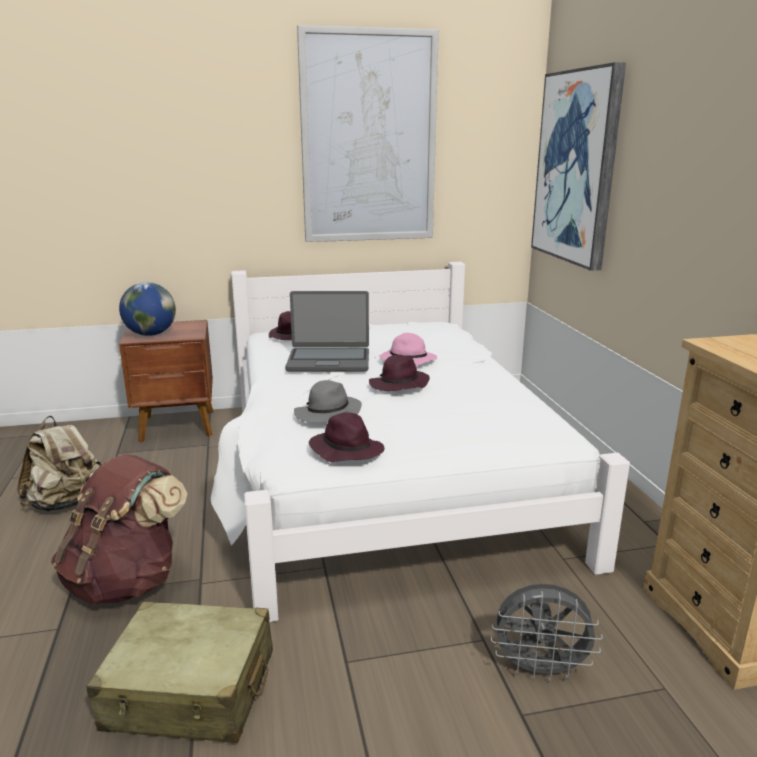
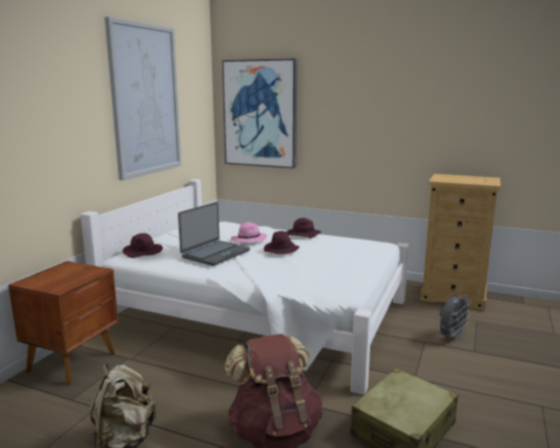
camera: 55 degrees left, 5 degrees down
(150, 334) = (61, 282): globe -> none
(327, 414) = (296, 272): grey hat -> none
(345, 450) = (345, 279): purple hat -> purple hat (302, 235)

